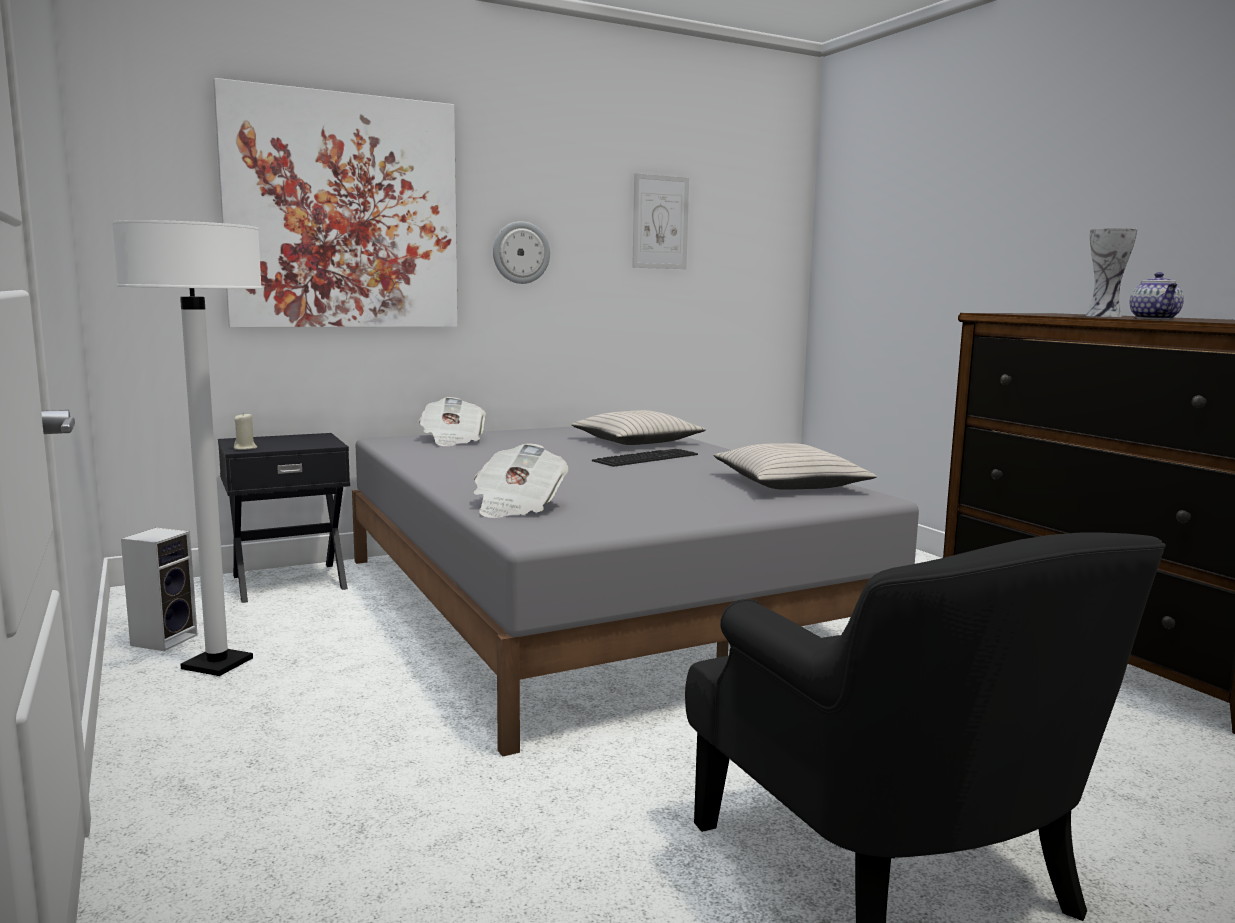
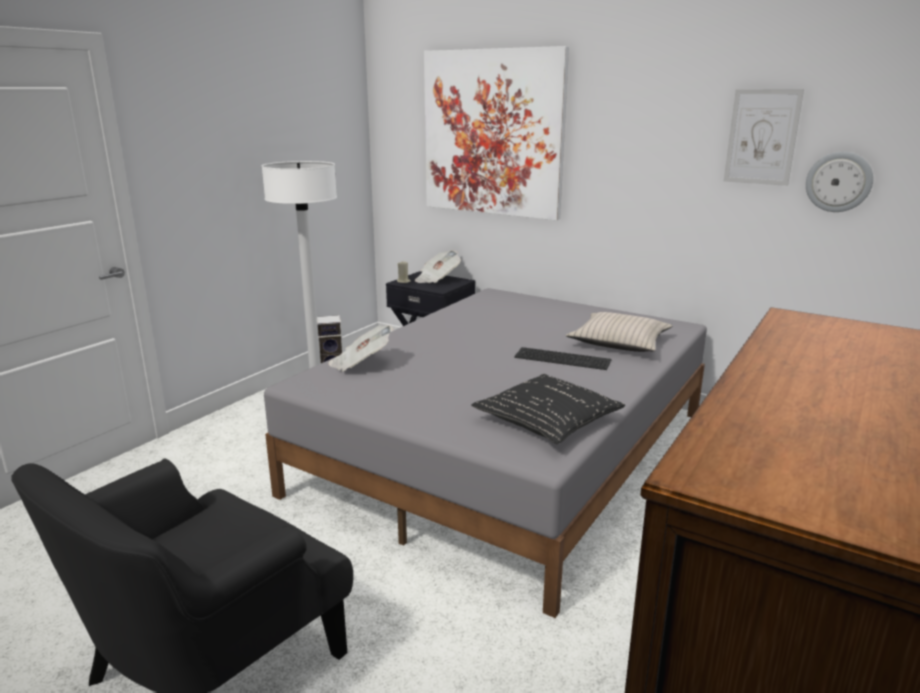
camera: 60 degrees right, 10 degrees up
(452, 440) = (520, 304): newspaper -> newspaper (437, 279)
(521, 252) = (616, 164): wall clock -> wall clock (838, 182)
(789, 484) = (548, 420): beige pillow -> black pillow
(1105, 316) = (812, 366): vase -> none
(1155, 319) = (754, 392): teapot -> none

